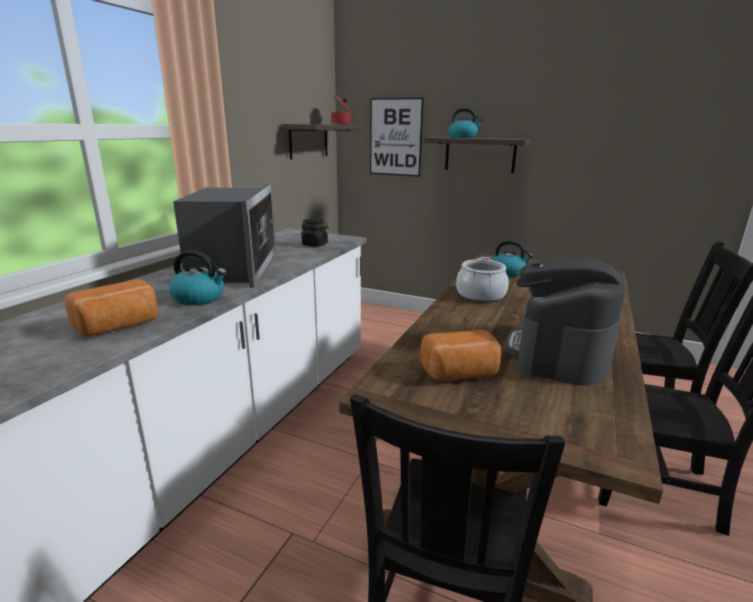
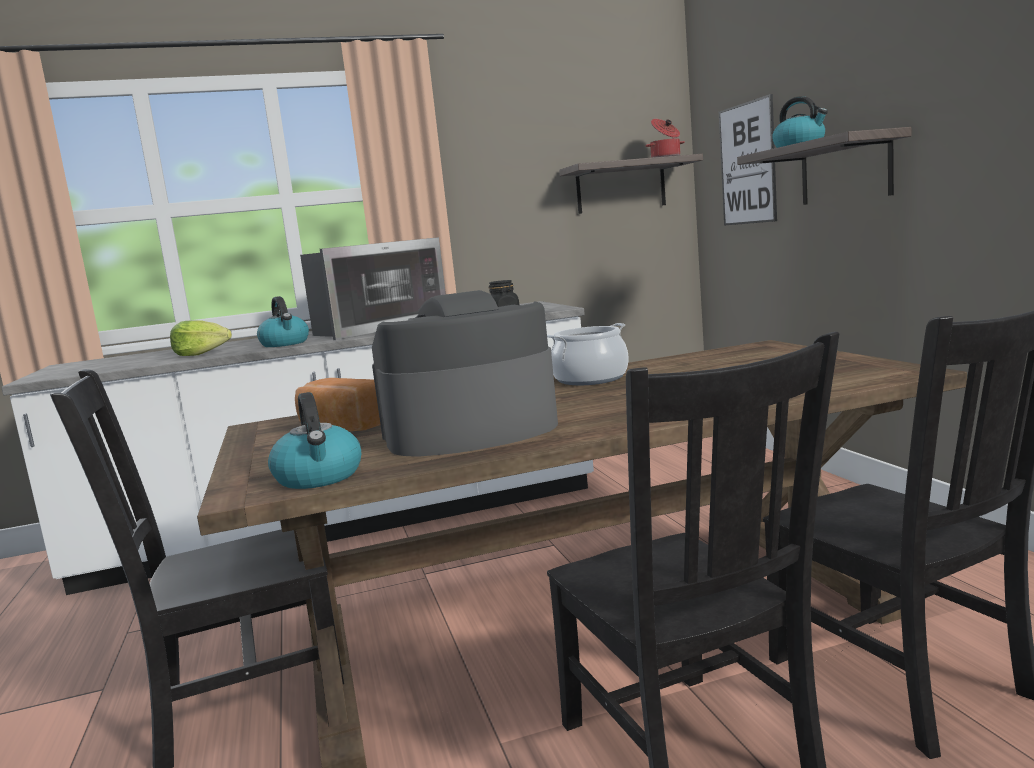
camera: 50 degrees right, 10 degrees down
(119, 326) = (201, 354): bread -> lettuce
(508, 272) = (722, 361): kettle -> kettle (319, 477)

